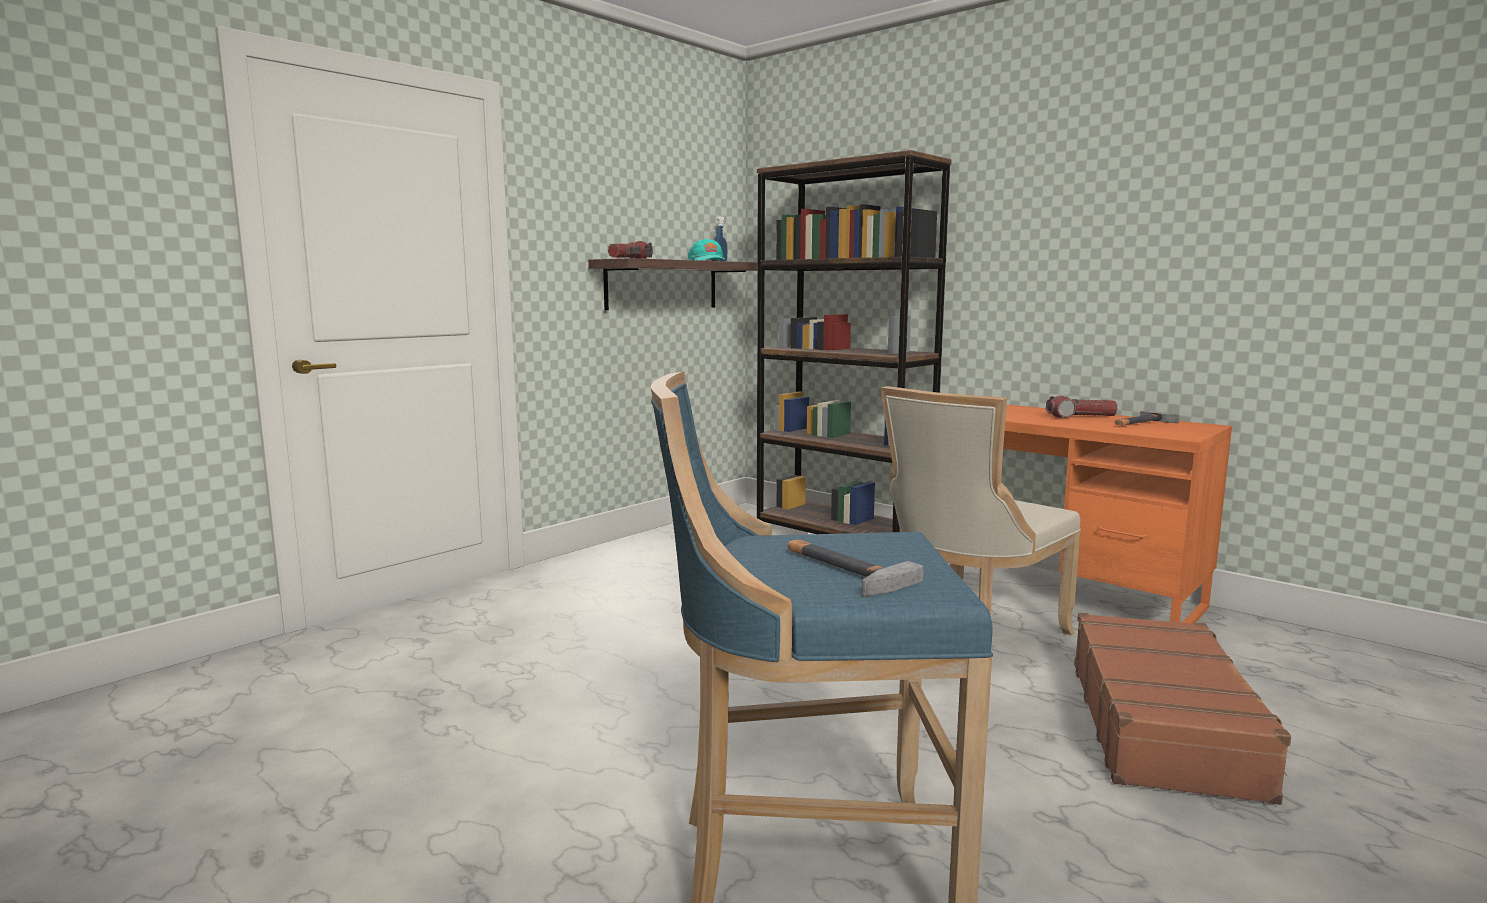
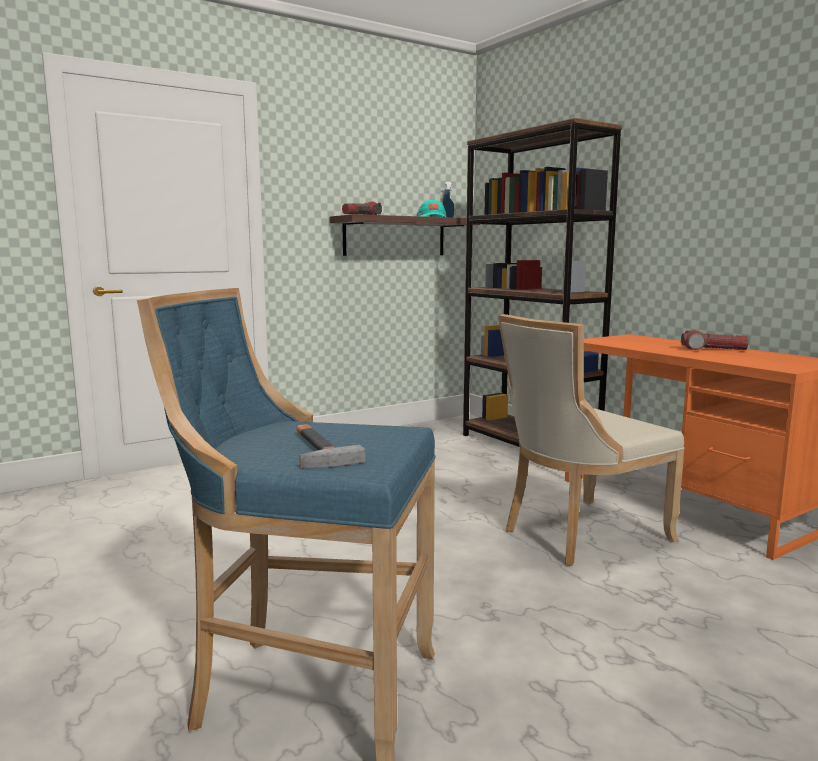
camera: 15 degrees right, 0 degrees up
(1142, 423) = (764, 357): hammer -> none
(1163, 725) = (706, 628): brown suitcase -> none

